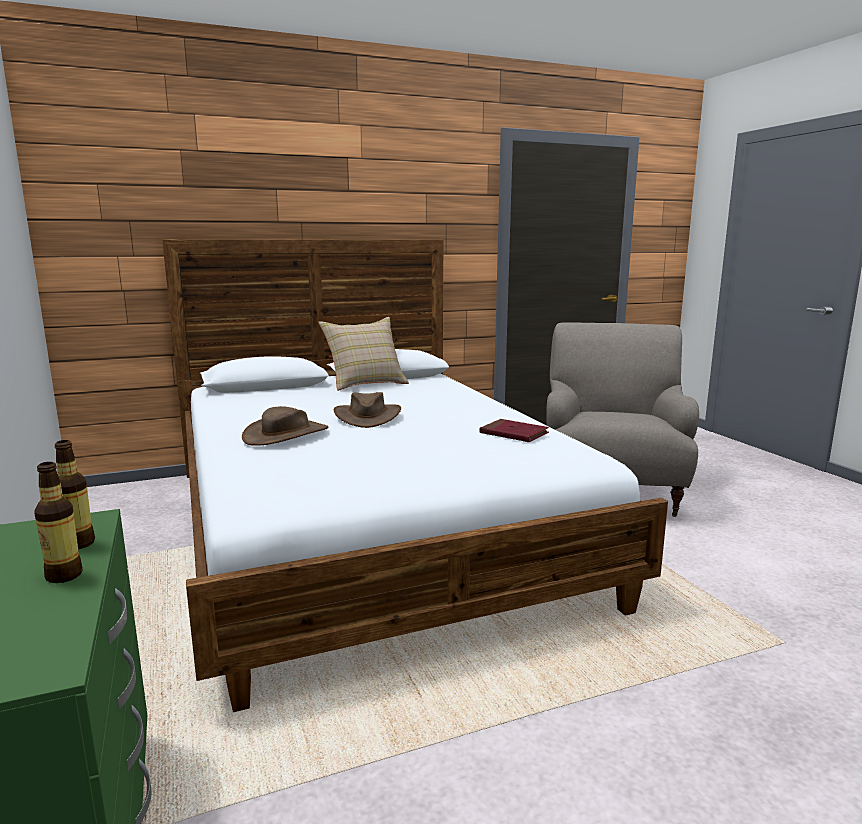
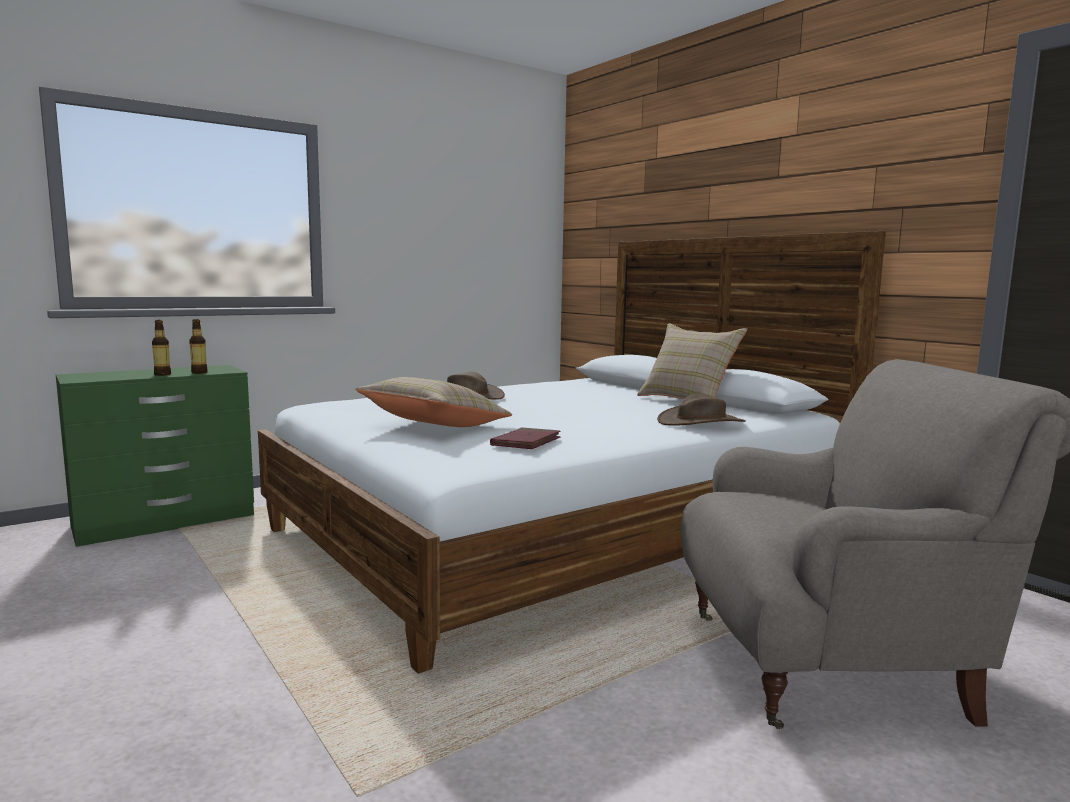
camera: 75 degrees right, 5 degrees down
(367, 416) = (546, 406): brown hat -> brown hat (701, 422)
(436, 455) = (434, 426): none -> beige pillow

